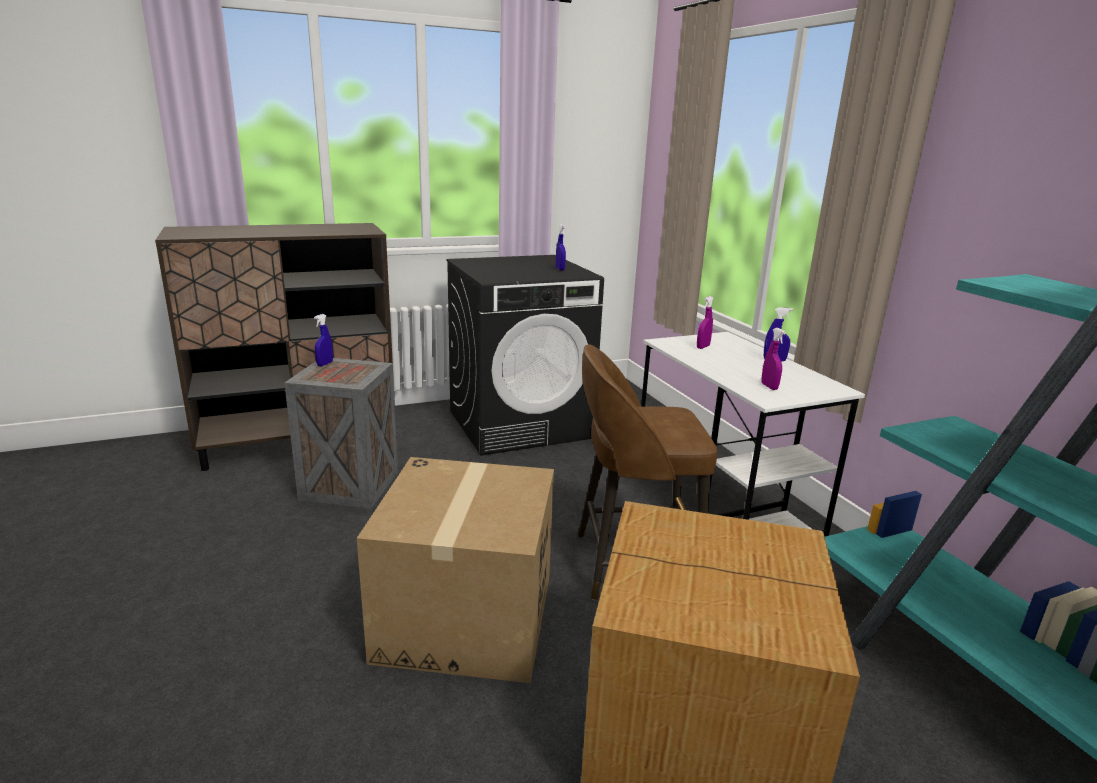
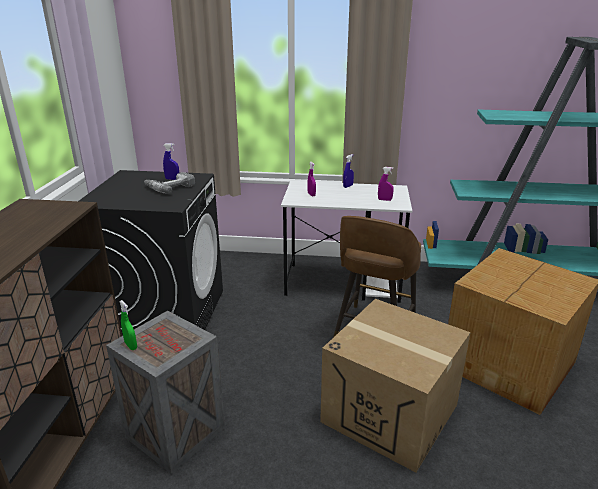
camera: 60 degrees left, 5 degrees up
(325, 364) = (131, 346): blue spray bottle -> green spray bottle
(538, 271) = (169, 187): none -> power drill

